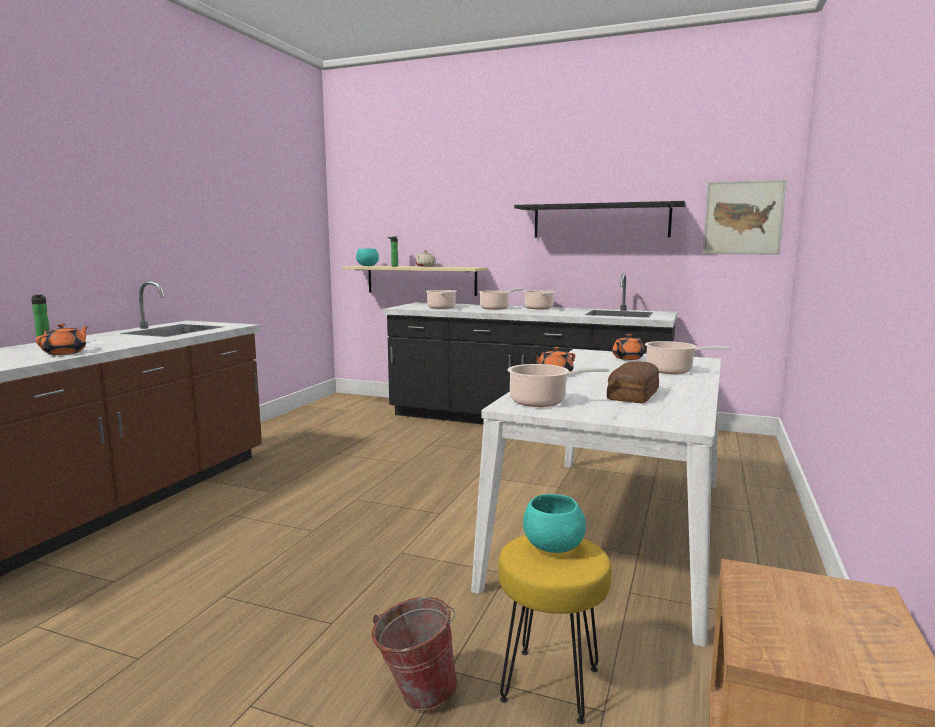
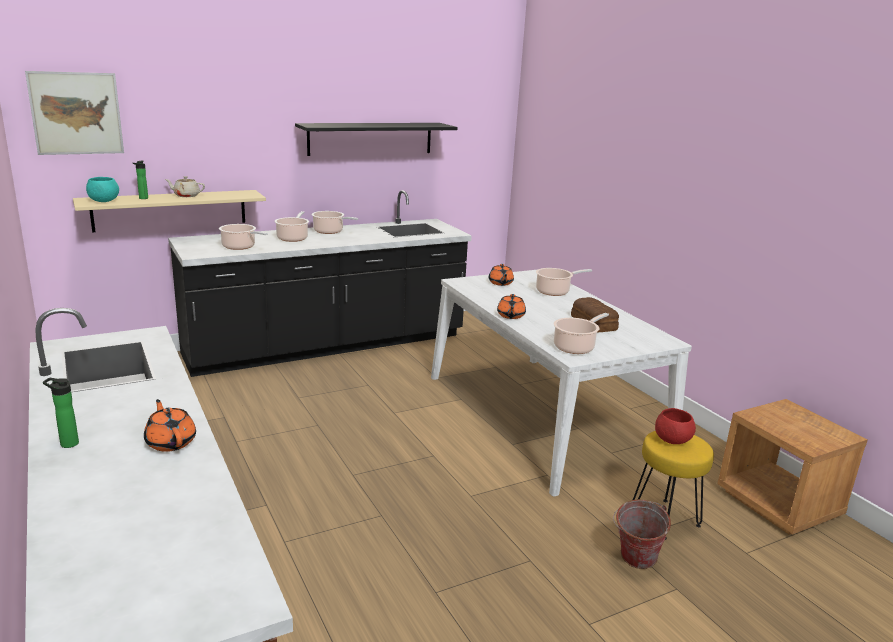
camera: 50 degrees left, 10 degrees up
(553, 547) = (672, 440): turquoise bowl -> red bowl
(743, 218) = (480, 136): picture -> picture (76, 113)

